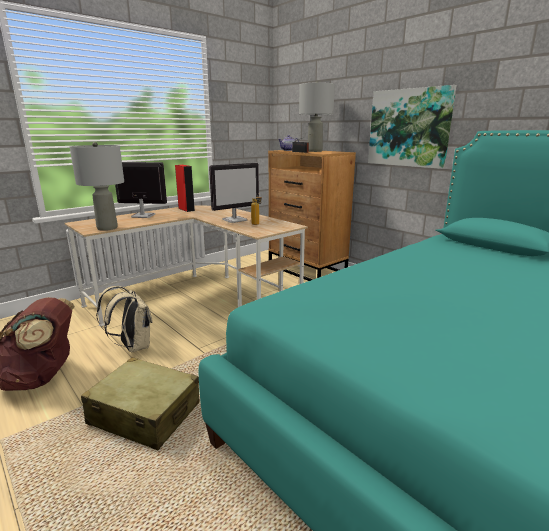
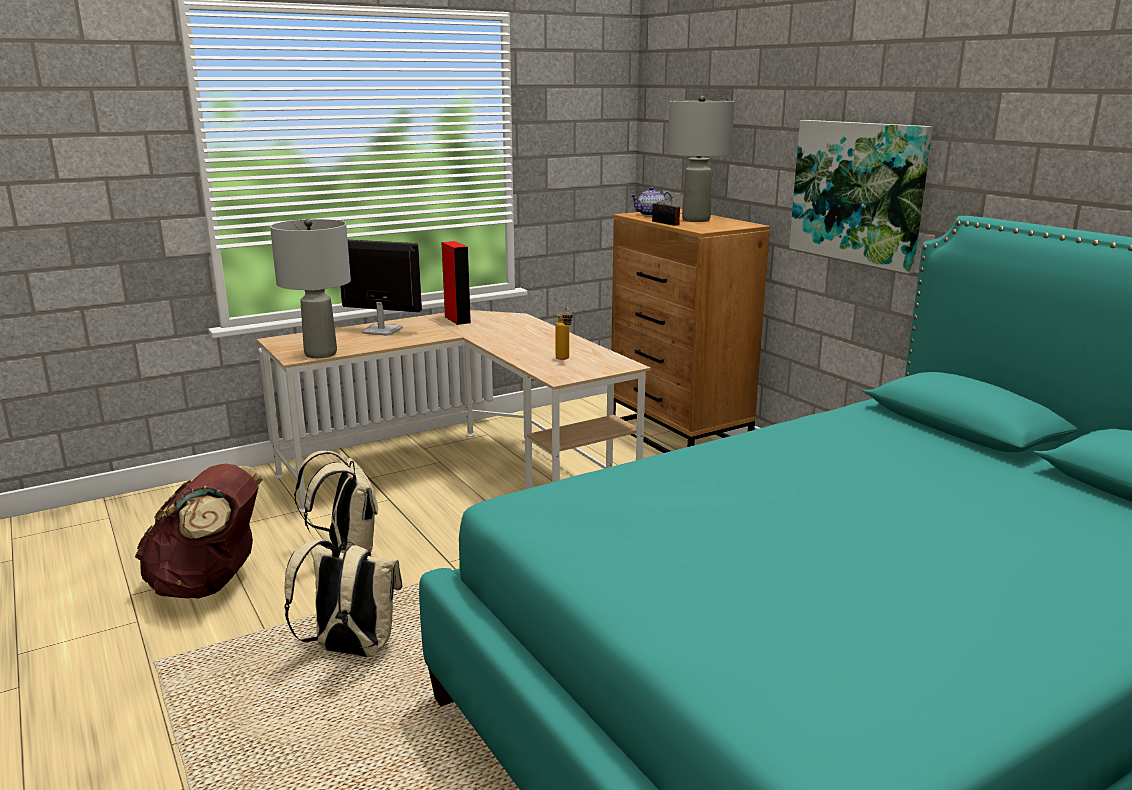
camera: 10 degrees right, 0 degrees up
(145, 414) = (350, 650): beige suitcase -> beige backpack
(235, 220) = (532, 347): monitor -> none

